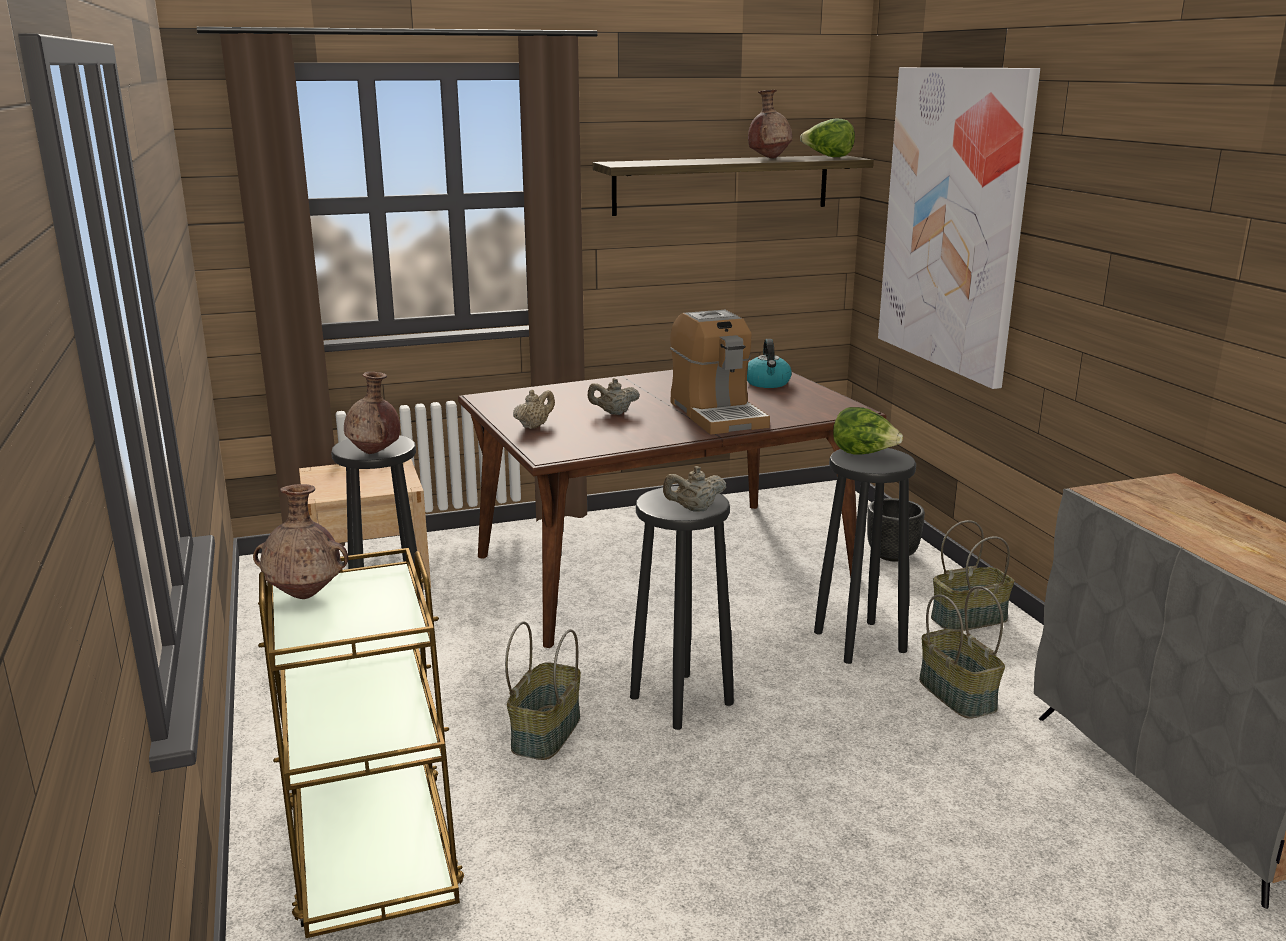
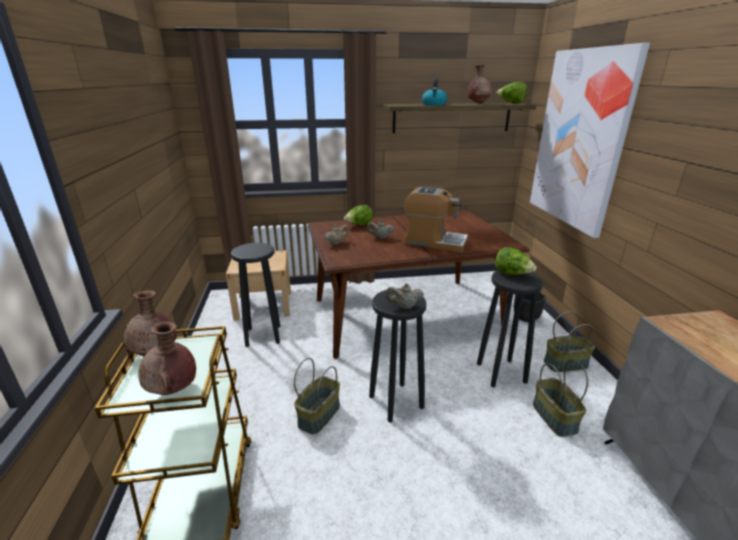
camera: 10 degrees right, 5 degrees up
(375, 452) = (250, 254): brown vase -> brown vase (173, 390)
(563, 395) = (359, 225): none -> lettuce
(717, 414) = (434, 242): coffee machine -> coffee machine turned 60 degrees counterclockwise
(767, 383) = (466, 224): kettle -> kettle (434, 104)

